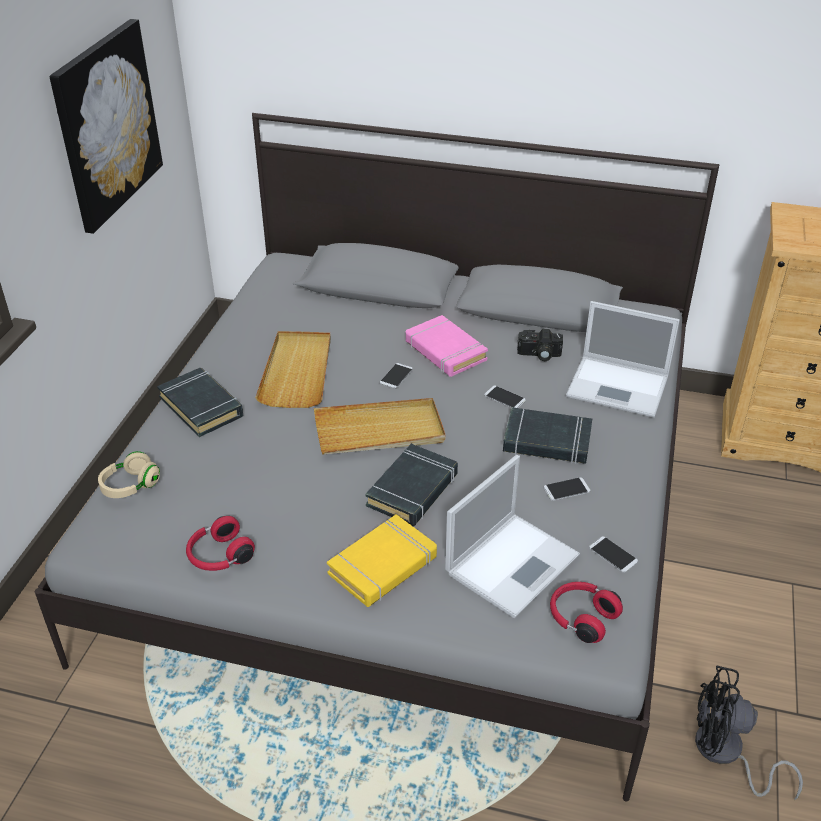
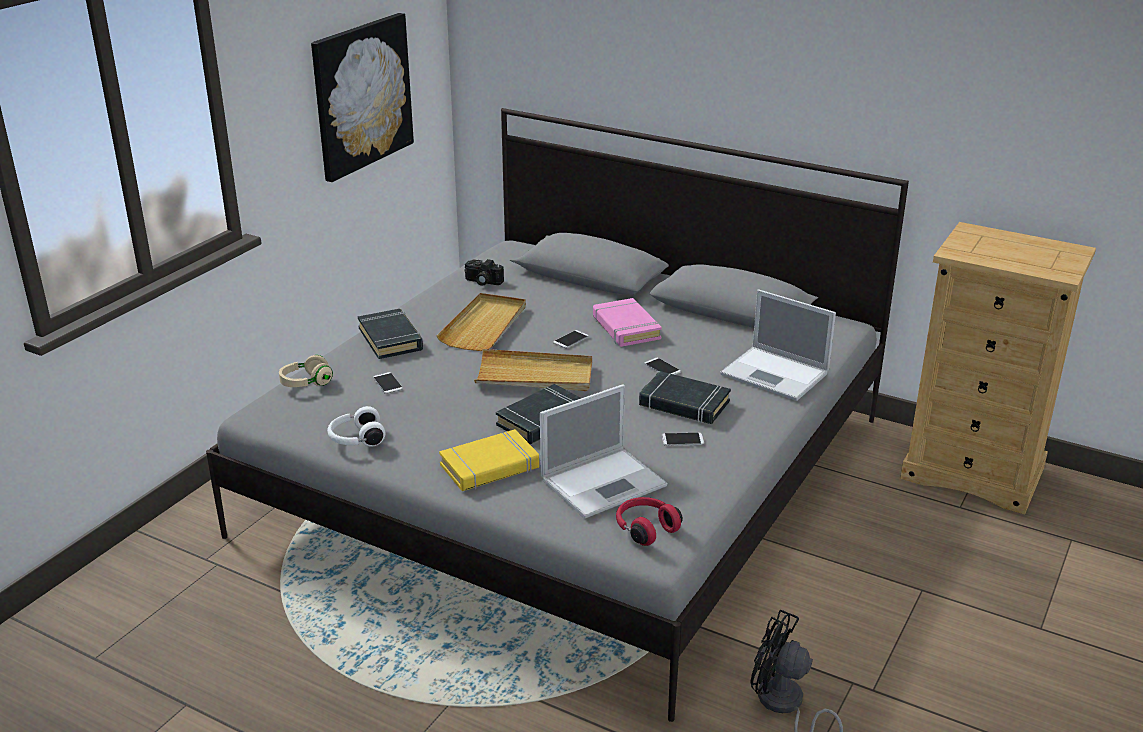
camera: 15 degrees right, 10 degrees down
(219, 556) = (356, 439): red headphones -> white headphones
(539, 355) = (712, 341): camera -> camera (482, 282)
(613, 555) = (699, 491): phone -> phone (387, 383)

